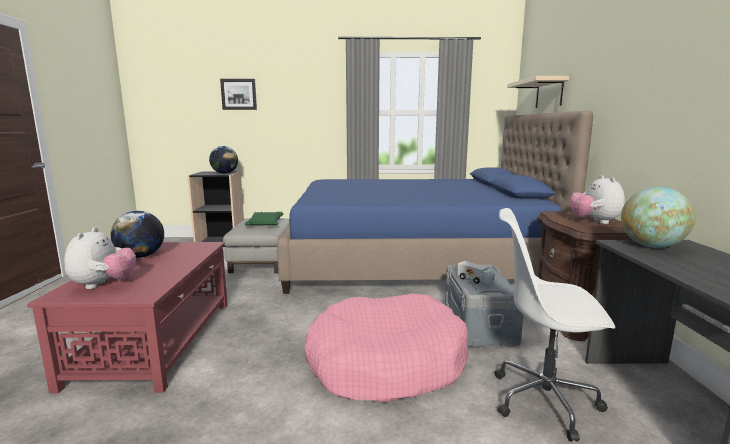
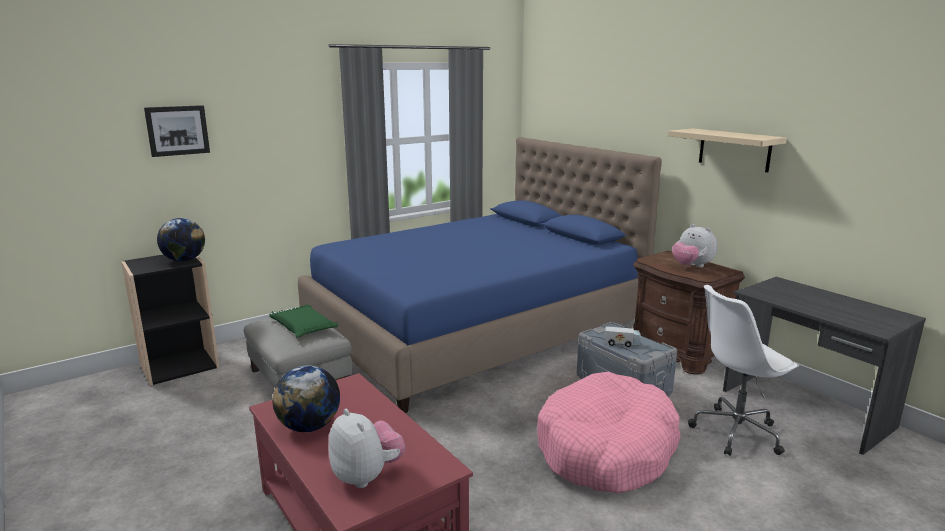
camera: 35 degrees left, 5 degrees up
(549, 93) = (582, 122): beige shelf -> beige shelf (734, 150)
(651, 246) = (771, 290): globe -> none

